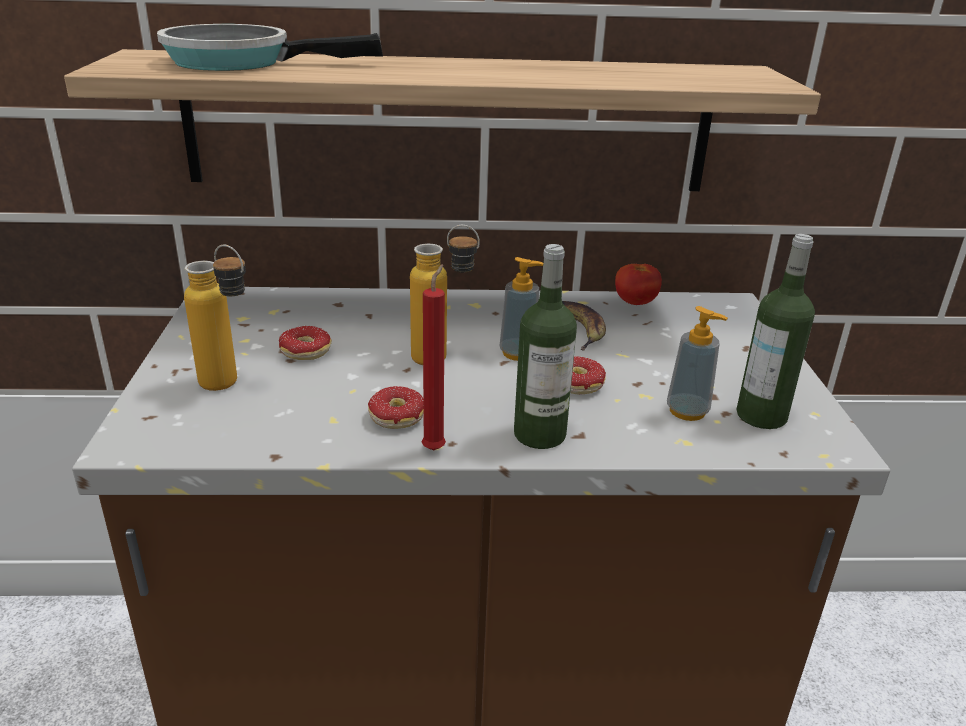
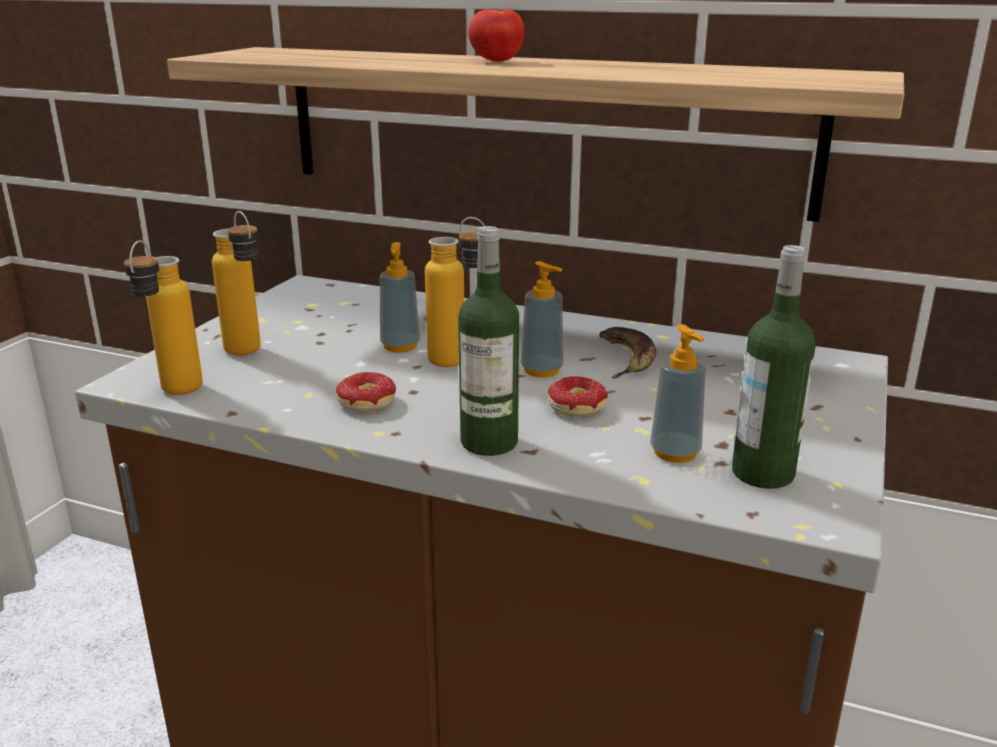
camera: 25 degrees right, 5 degrees down
(194, 449) = (174, 395): none -> bottle
(239, 62) = (327, 55): frying pan -> none
(300, 356) = (332, 340): donut -> none
(372, 350) = (400, 346): none -> soap dispenser
(435, 448) = (376, 434): red candle -> none
(635, 303) = (722, 345): tomato -> tomato (496, 61)

